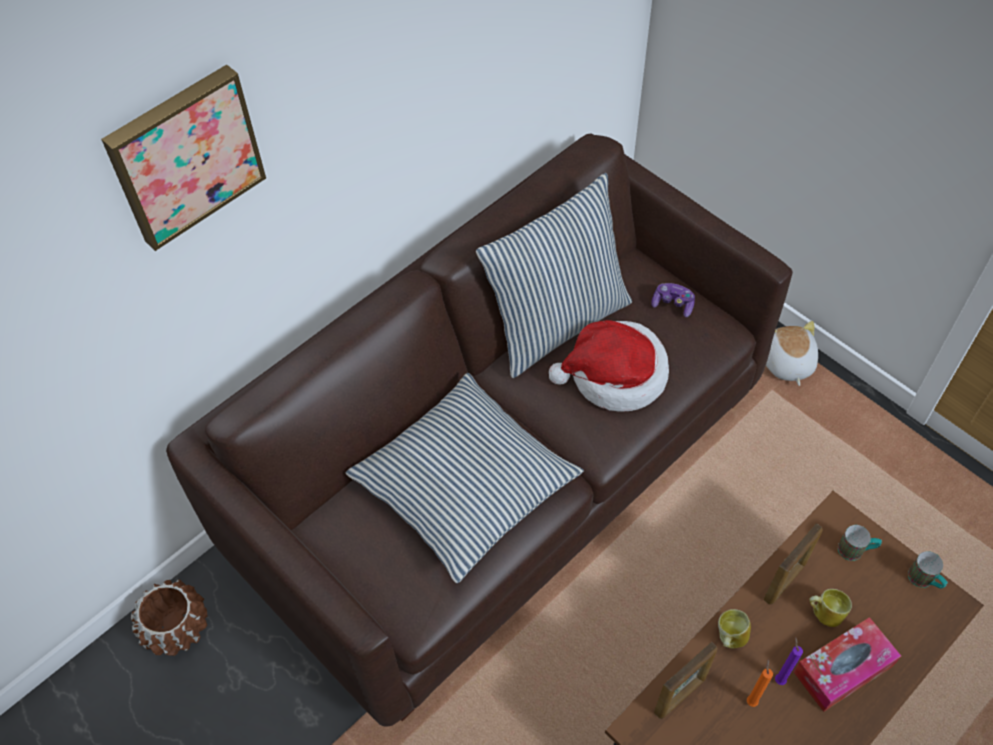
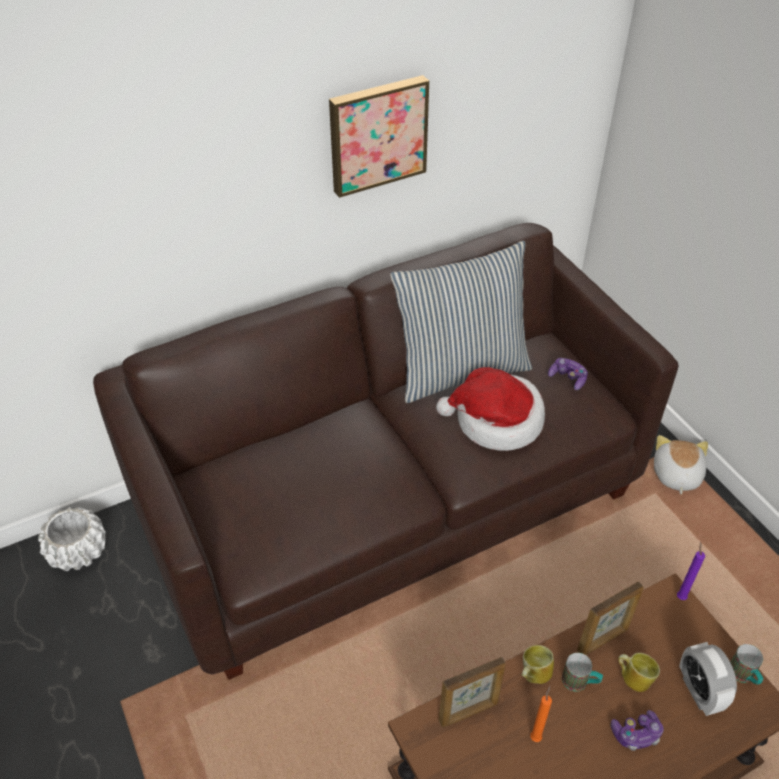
camera: 15 degrees right, 10 degrees down
(177, 627) = (79, 552): brown planter -> white planter
(184, 155) = (145, 108): picture -> picture (377, 134)
(464, 485) = (332, 474): pillow -> none
(779, 679) = (569, 724): purple candle -> purple candle (680, 596)
(843, 669) = (636, 734): tissue box -> game controller
(856, 550) = (682, 631): mug -> mug (580, 682)
(888, 609) = (699, 691): none -> alarm clock

